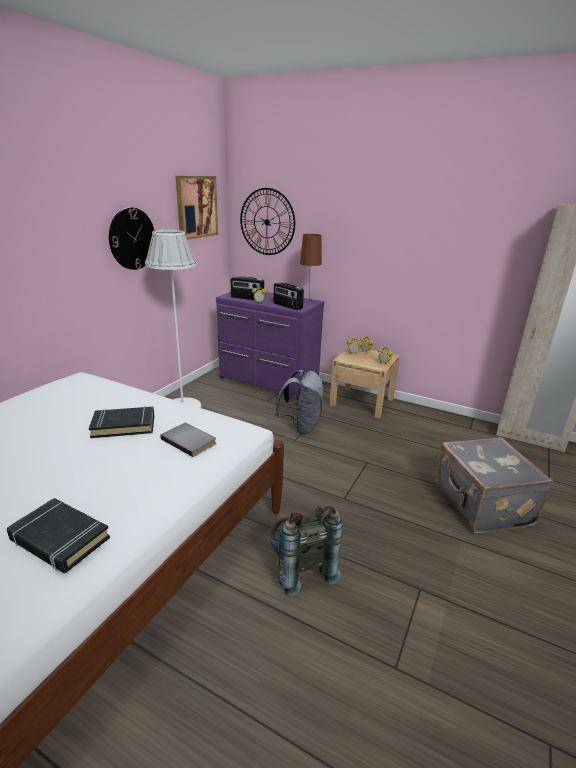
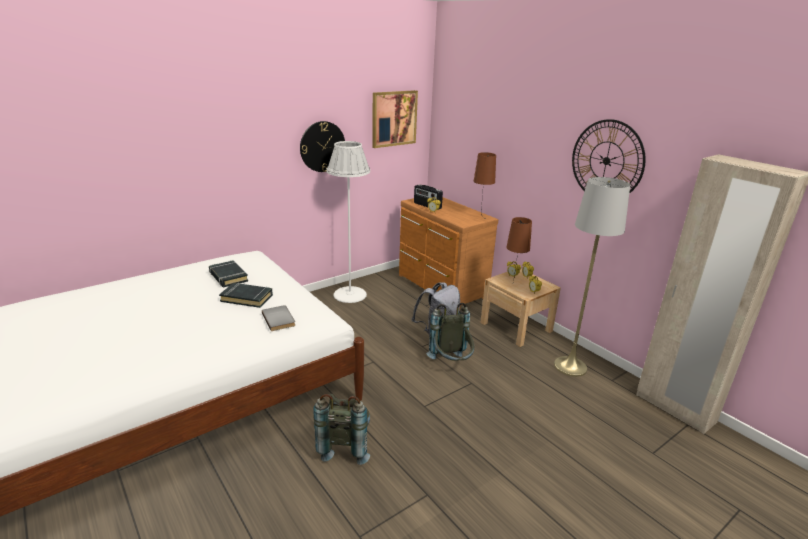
camera: 25 degrees right, 0 degrees up
(59, 539) = (156, 359): black book -> black book (228, 277)
(267, 222) = (459, 135): wall clock -> wall clock (606, 161)
(268, 381) = (440, 287): purple dresser -> brown dresser
(287, 306) = (455, 219): radio -> none
(335, 450) = (451, 364): none -> grey backpack
(362, 361) = (513, 286): none -> brown table lamp
(431, 425) = (570, 366): none -> grey floor lamp
(481, 505) = (549, 452): grey suitcase -> none

